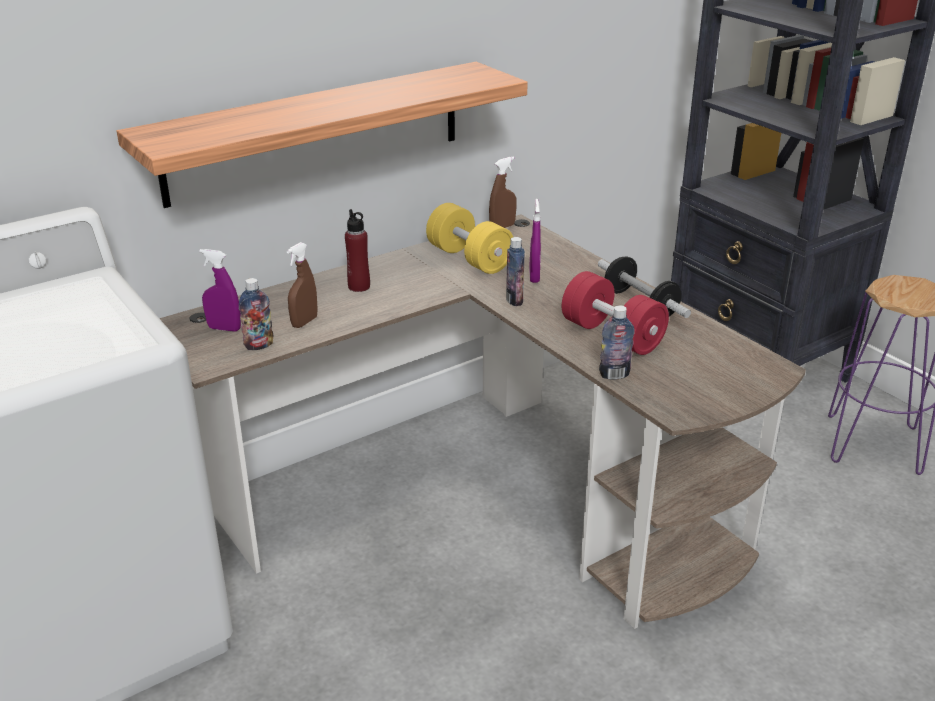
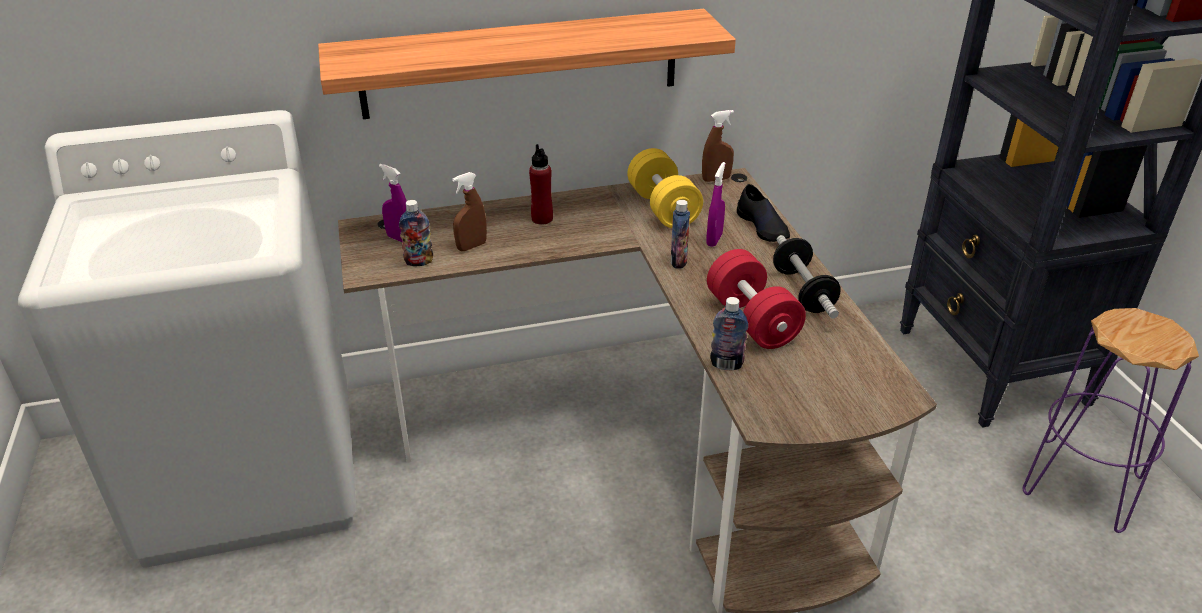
camera: 20 degrees right, 5 degrees up
(570, 259) = (763, 226): none -> black shoe

